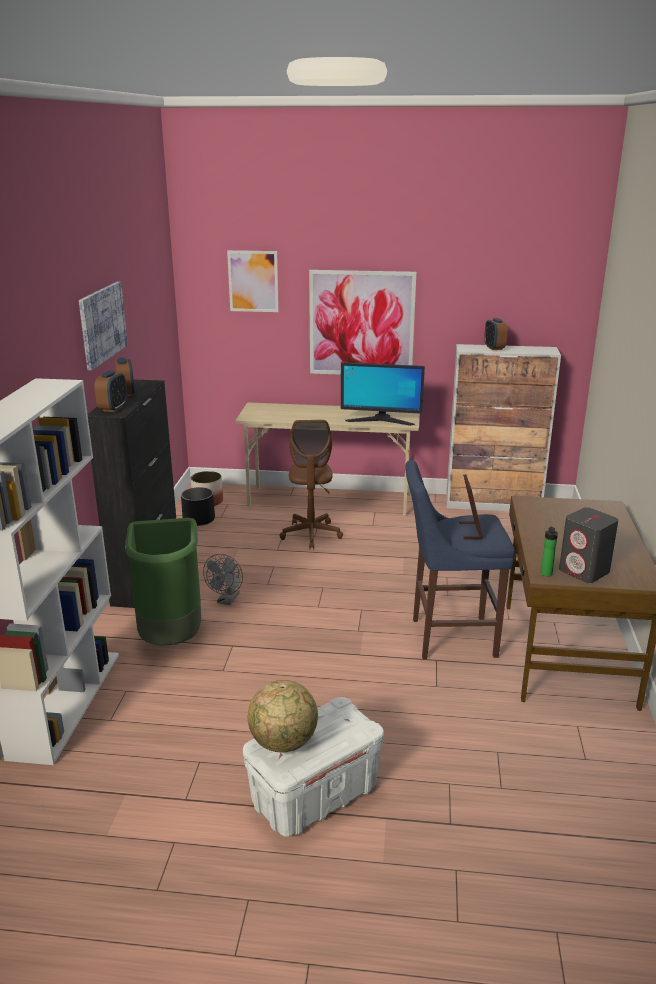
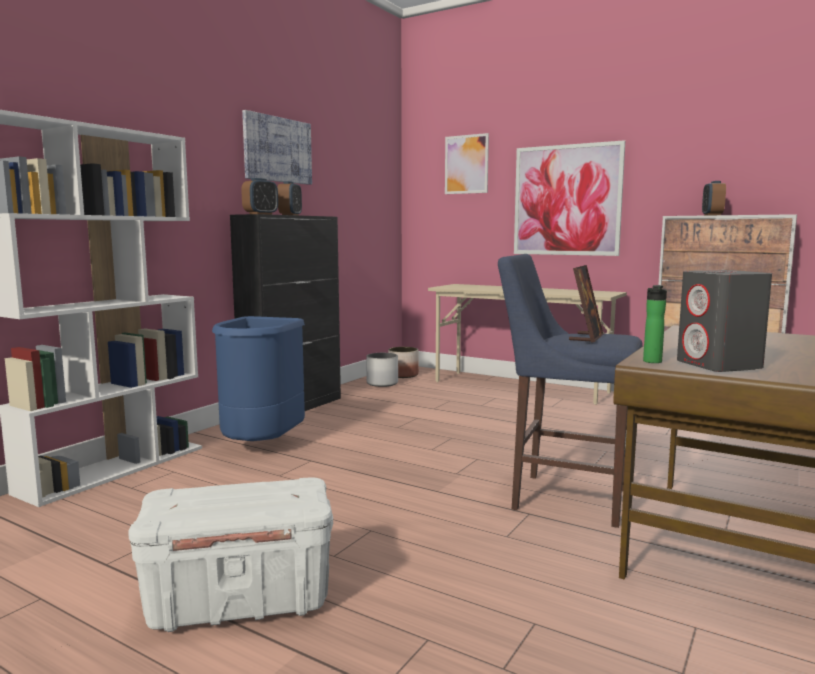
camera: 25 degrees right, 15 degrees down
(171, 638) = (262, 446): green trash can -> blue trash can
(199, 519) = (382, 383): black planter -> white planter
(227, 600) = (344, 431): grey fan -> none
(284, 743) = (193, 497): globe -> none
(311, 534) = (479, 404): brown office chair -> none
(380, 420) = (573, 293): monitor -> none

